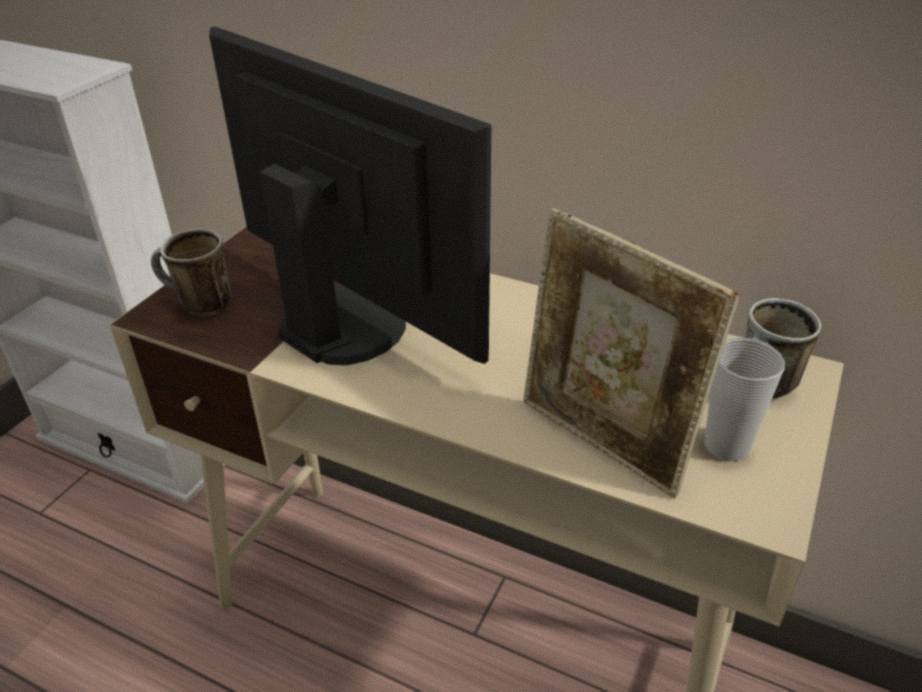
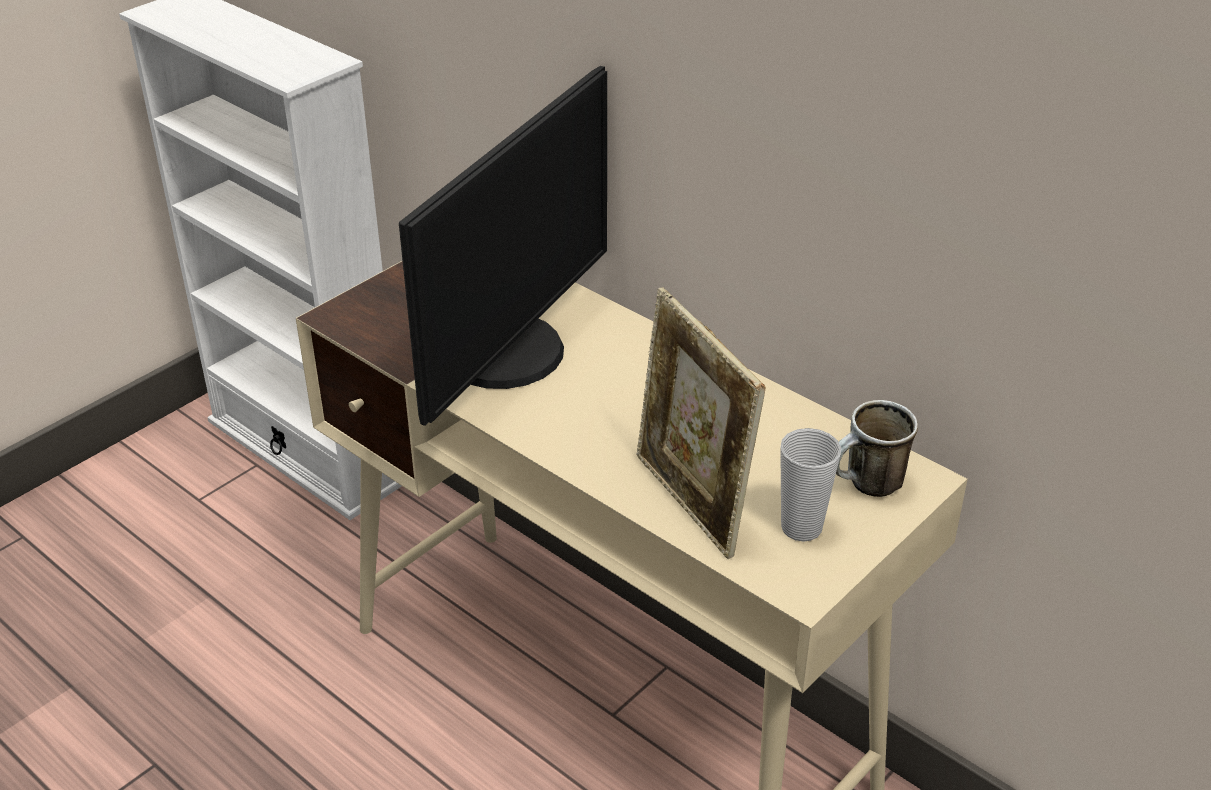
camera: 15 degrees right, 0 degrees up
(197, 306) = (377, 313): mug -> none
(348, 322) = (509, 353): monitor -> monitor turned 60 degrees clockwise

